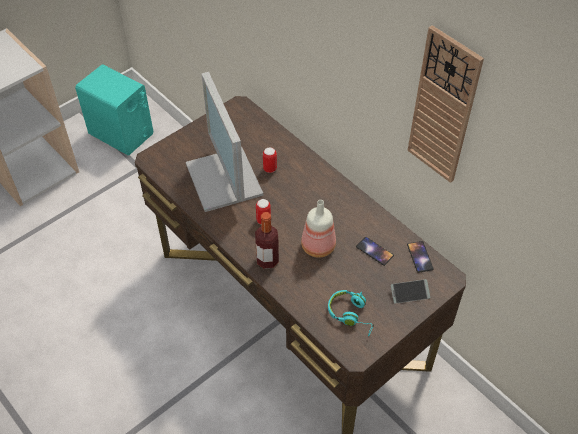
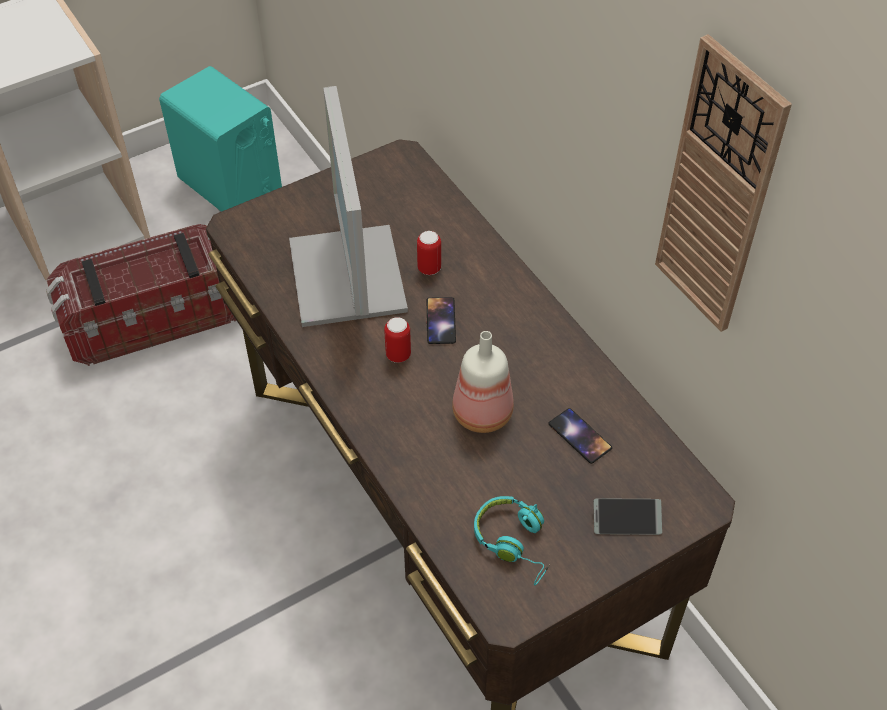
camera: 10 degrees right, 0 degrees up
(92, 219) = (154, 317): none -> storage box
(267, 260) = (389, 425): bottle -> none
(419, 257) = (658, 457): phone -> phone (440, 321)

